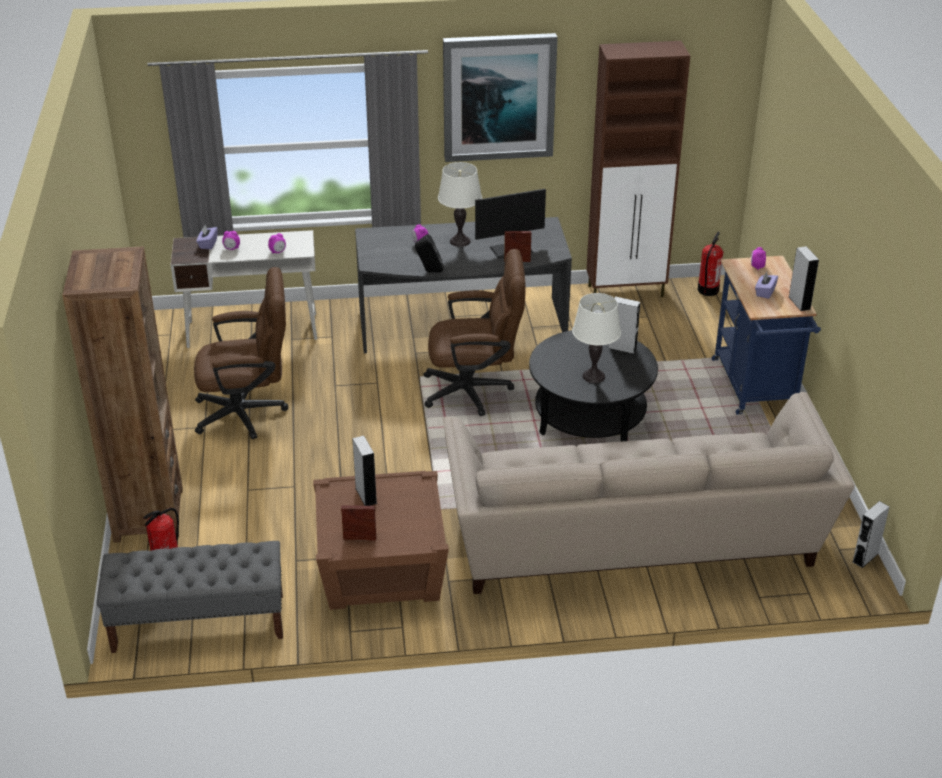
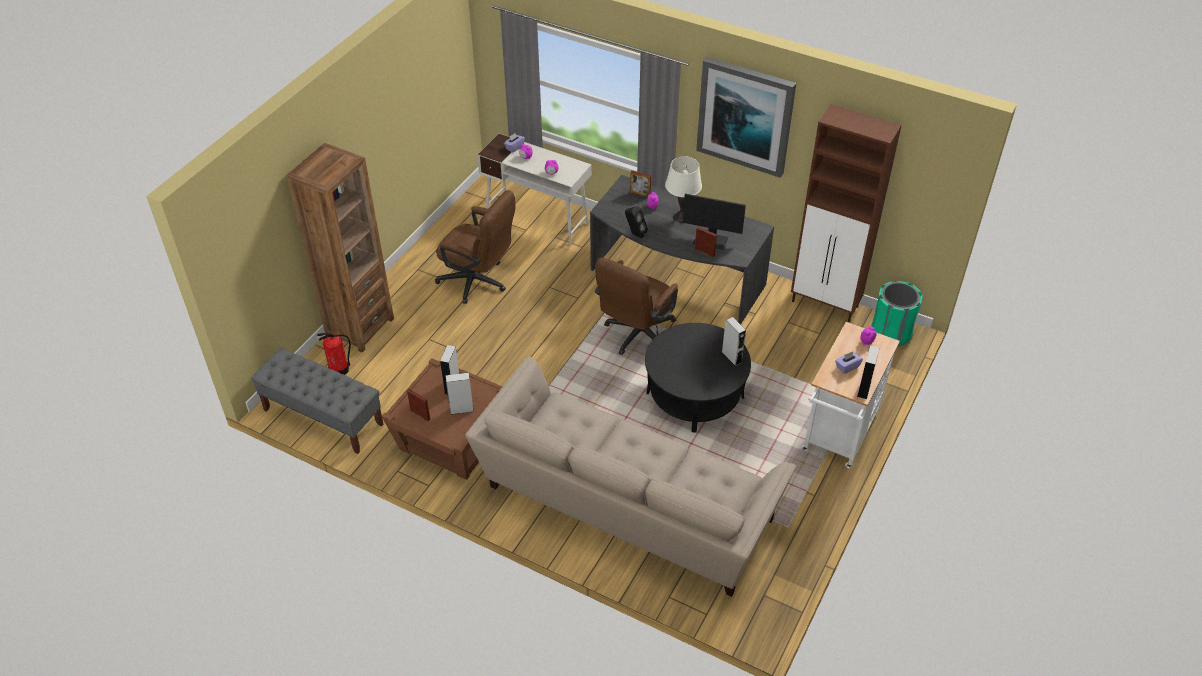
camera: 35 degrees right, 10 degrees up
(395, 237) = (640, 194): none -> picture frame
(475, 390) = (636, 336): brown office chair -> brown office chair turned 90 degrees clockwise
(593, 376) = (687, 370): white table lamp -> none
(707, 290) = (890, 332): fire extinguisher -> green trash can
(755, 389) = (838, 435): blue cart -> white cart
(865, 557) = (776, 612): grey speaker -> grey speaker (461, 409)

